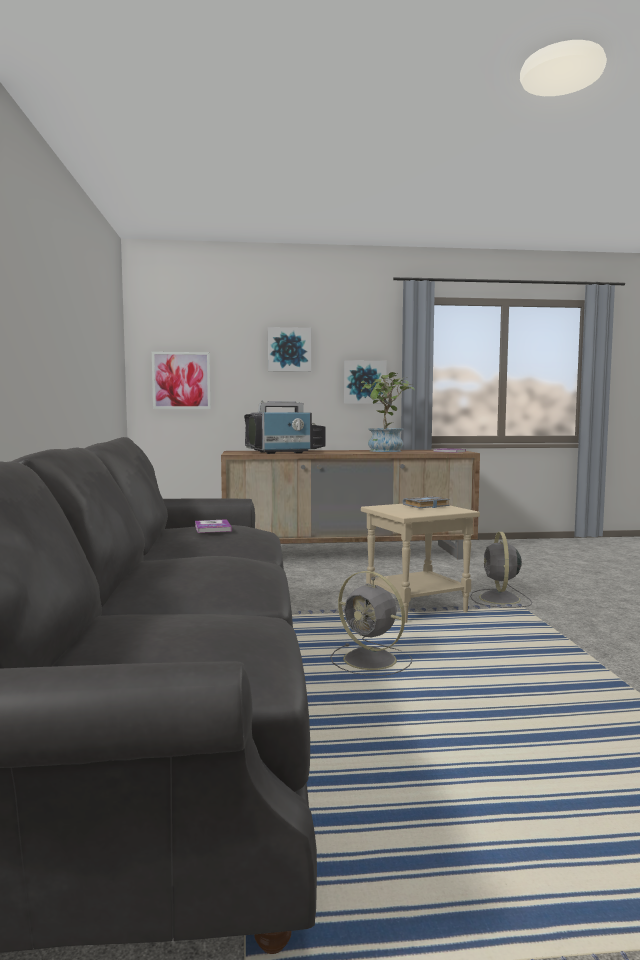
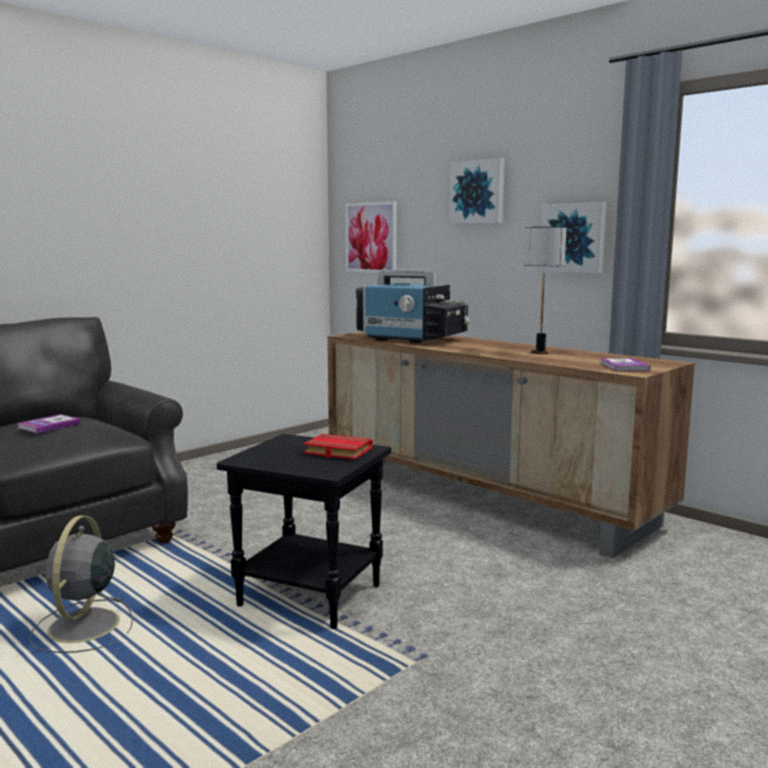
camera: 50 degrees right, 5 degrees up
(385, 451) = (540, 353): potted plant -> table lamp
(417, 607) = (312, 595): beige side table -> black side table
(426, 506) = (336, 452): grey book -> red book
(500, 599) = (433, 635): grey fan -> none

